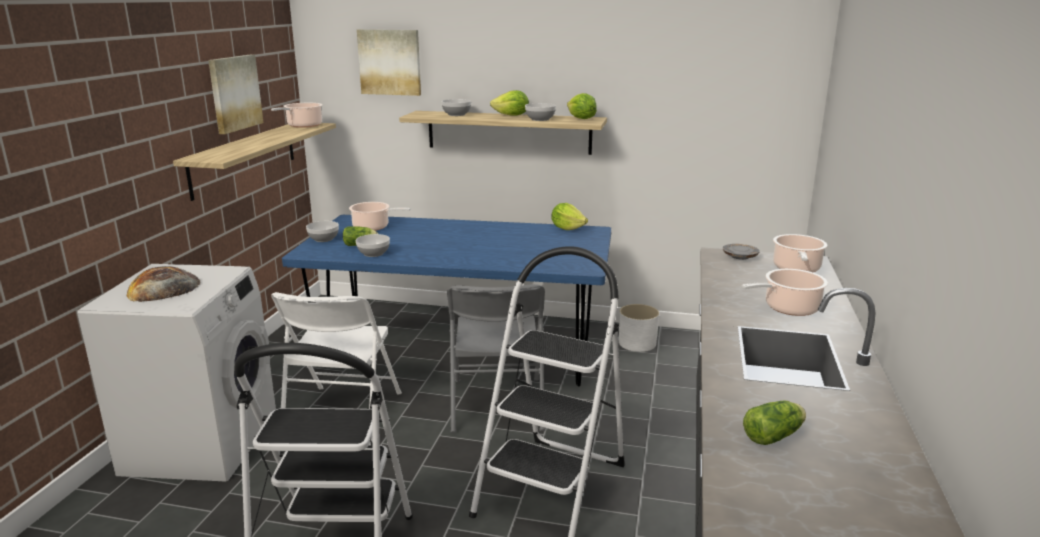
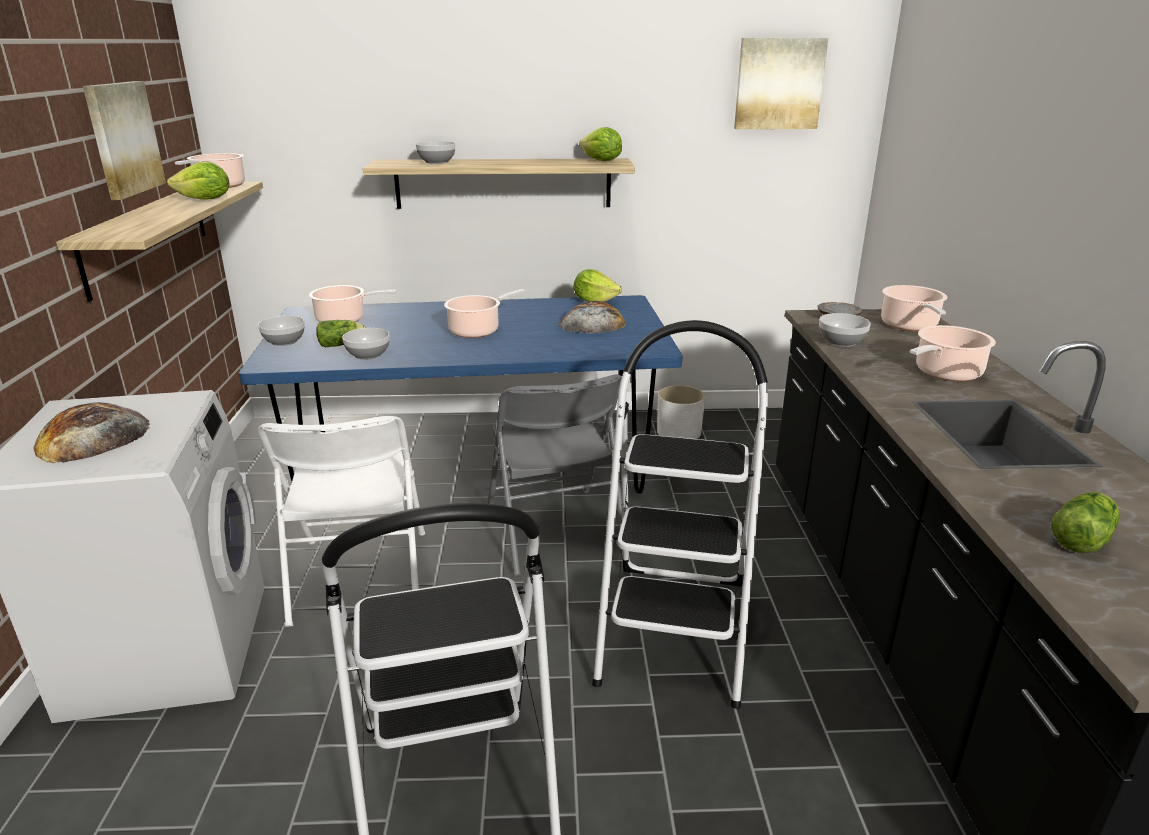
camera: 15 degrees left, 5 degrees up
(390, 62) = (334, 93): picture -> picture (779, 84)
(462, 243) = (477, 330): none -> cooking pot
(511, 115) = (510, 160): lettuce -> lettuce (205, 200)
(540, 119) = (552, 163): bowl -> bowl (841, 341)
(552, 245) = (592, 323): none -> bread

